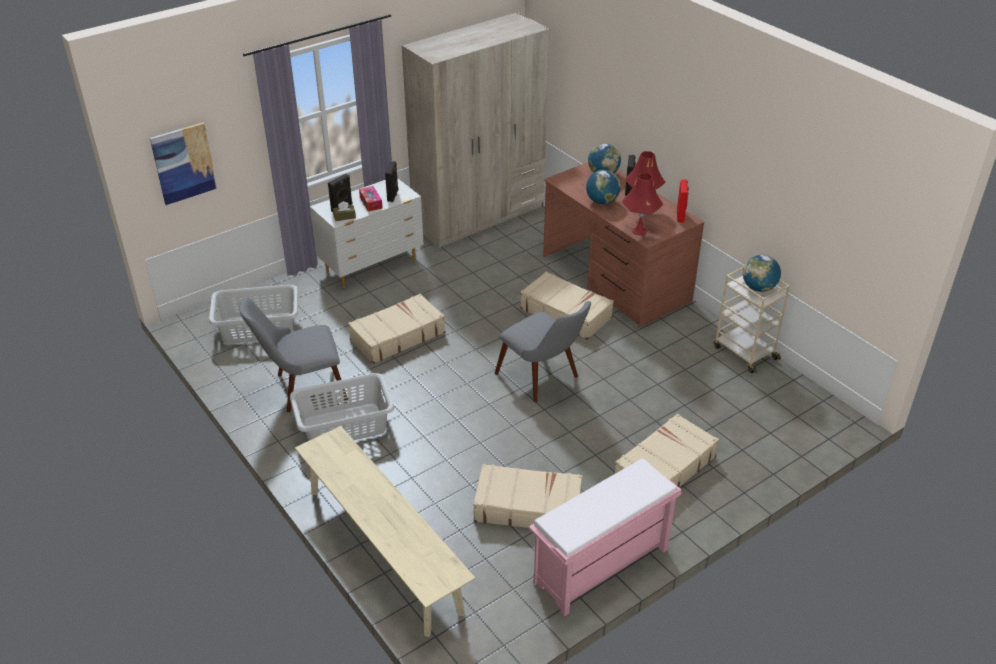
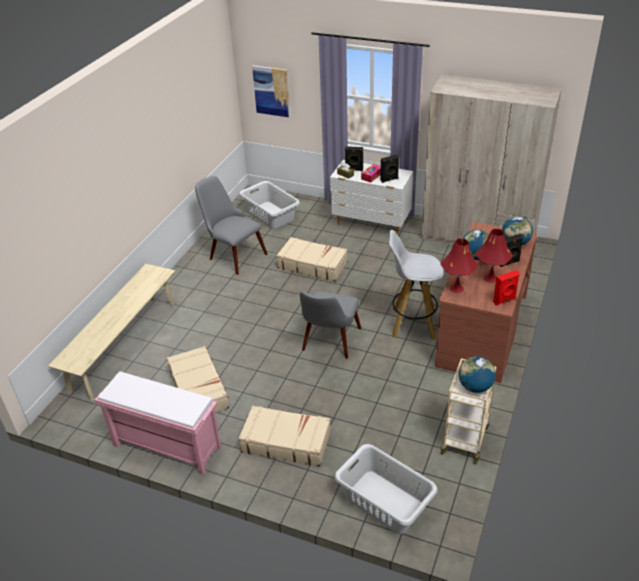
camera: 60 degrees right, 0 degrees up
(345, 426) = (214, 284): grey laundry basket -> grey laundry basket (384, 502)
(566, 313) = (412, 324): beige suitcase -> white stool

